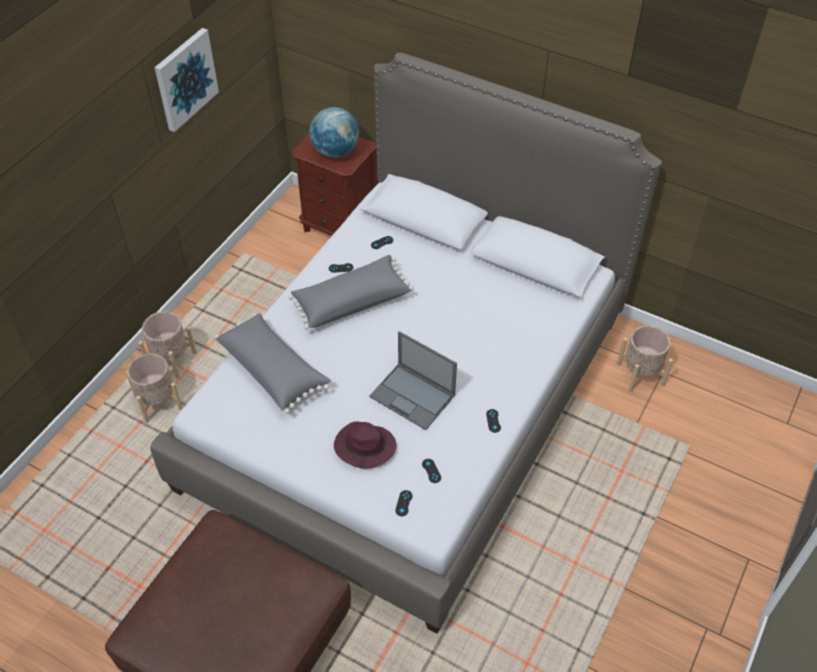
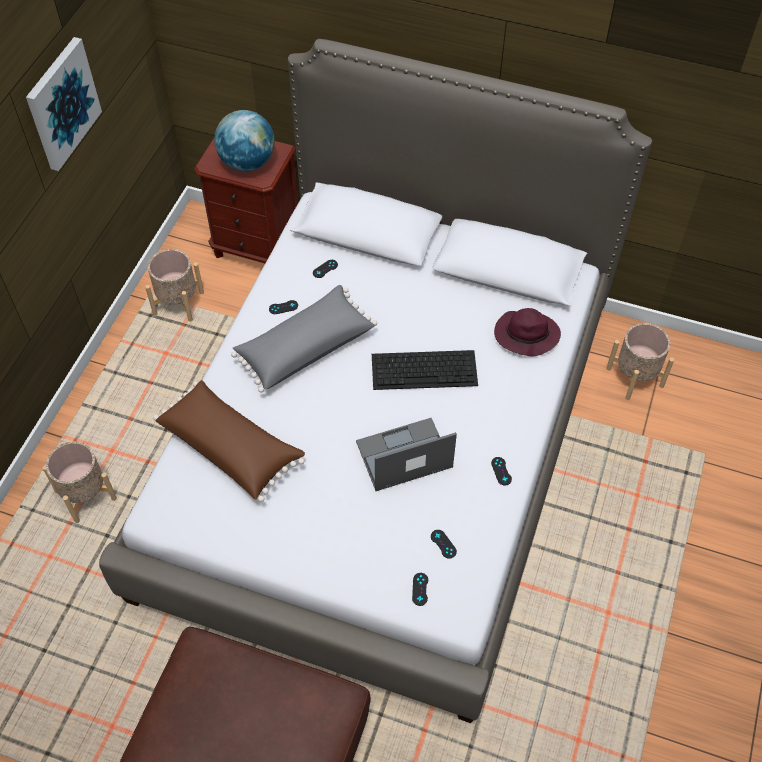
camera: 10 degrees left, 5 degrees up
(171, 360) = (90, 440): beige planter -> beige planter (178, 303)
(273, 370) = (231, 447): grey pillow -> brown pillow
(364, 447) = (359, 527): purple hat -> purple hat (525, 335)
(413, 396) = (403, 455): laptop -> laptop turned 135 degrees clockwise
(447, 332) = (425, 369): none -> keyboard

